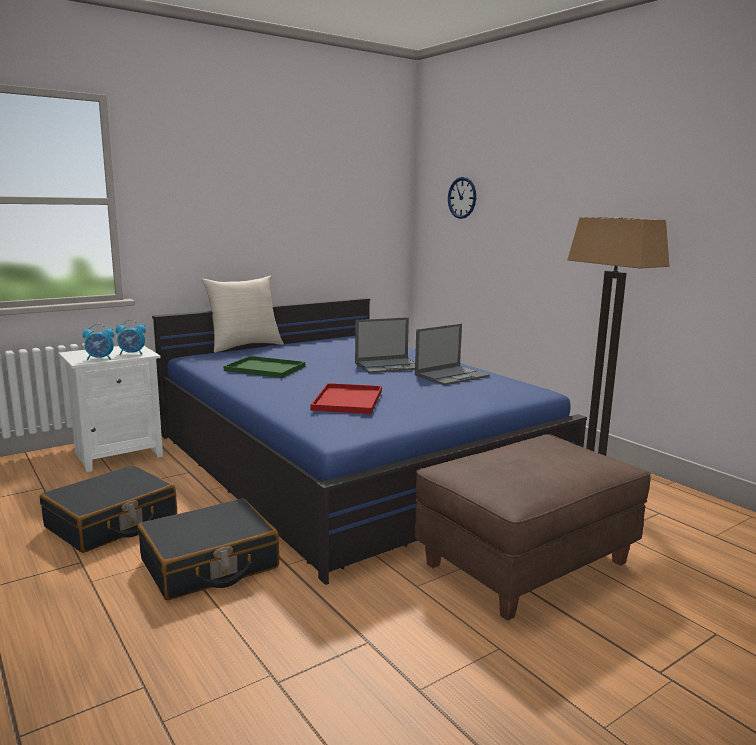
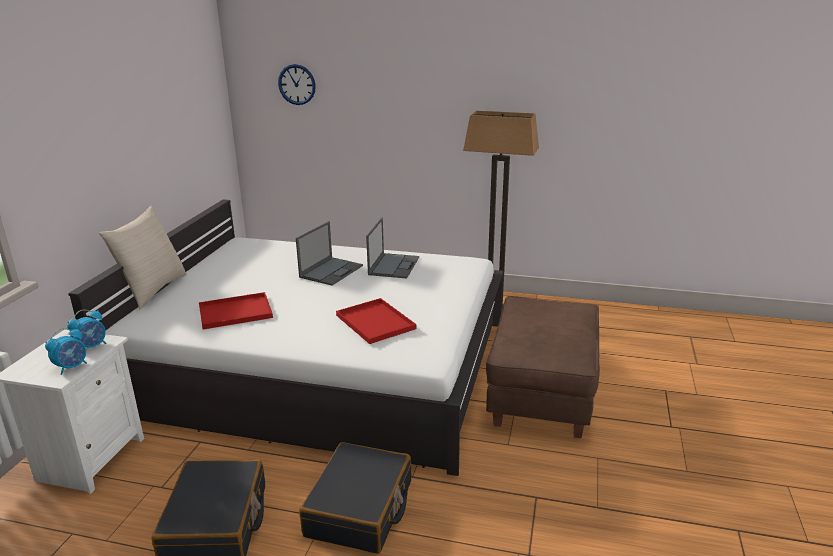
camera: 40 degrees left, 10 degrees up
(263, 368) = (234, 312): green tray -> red tray
(350, 461) = (321, 366): blue bed -> white bed

